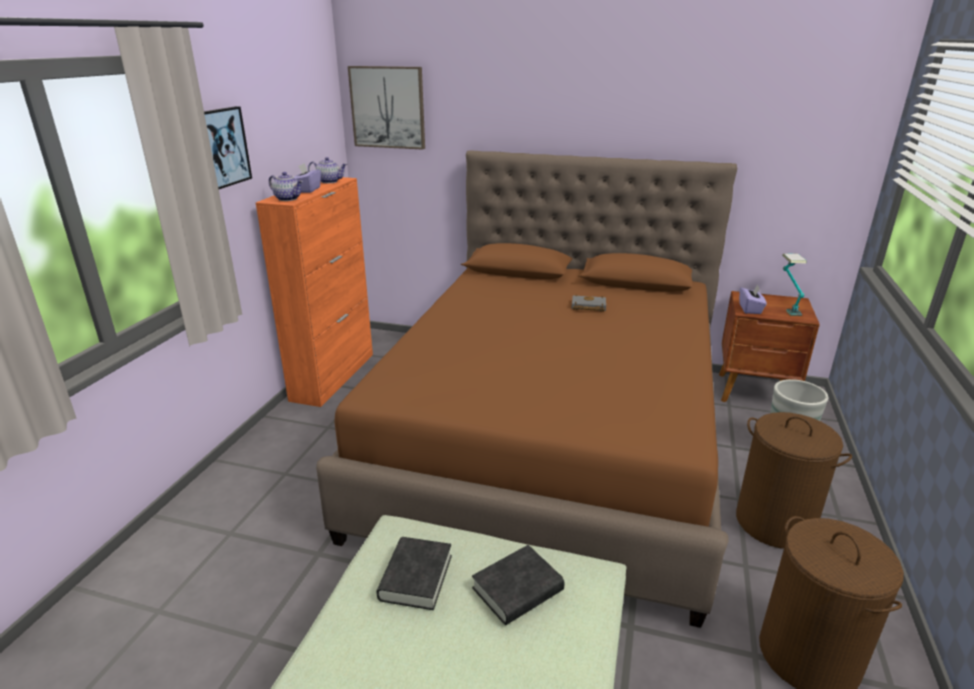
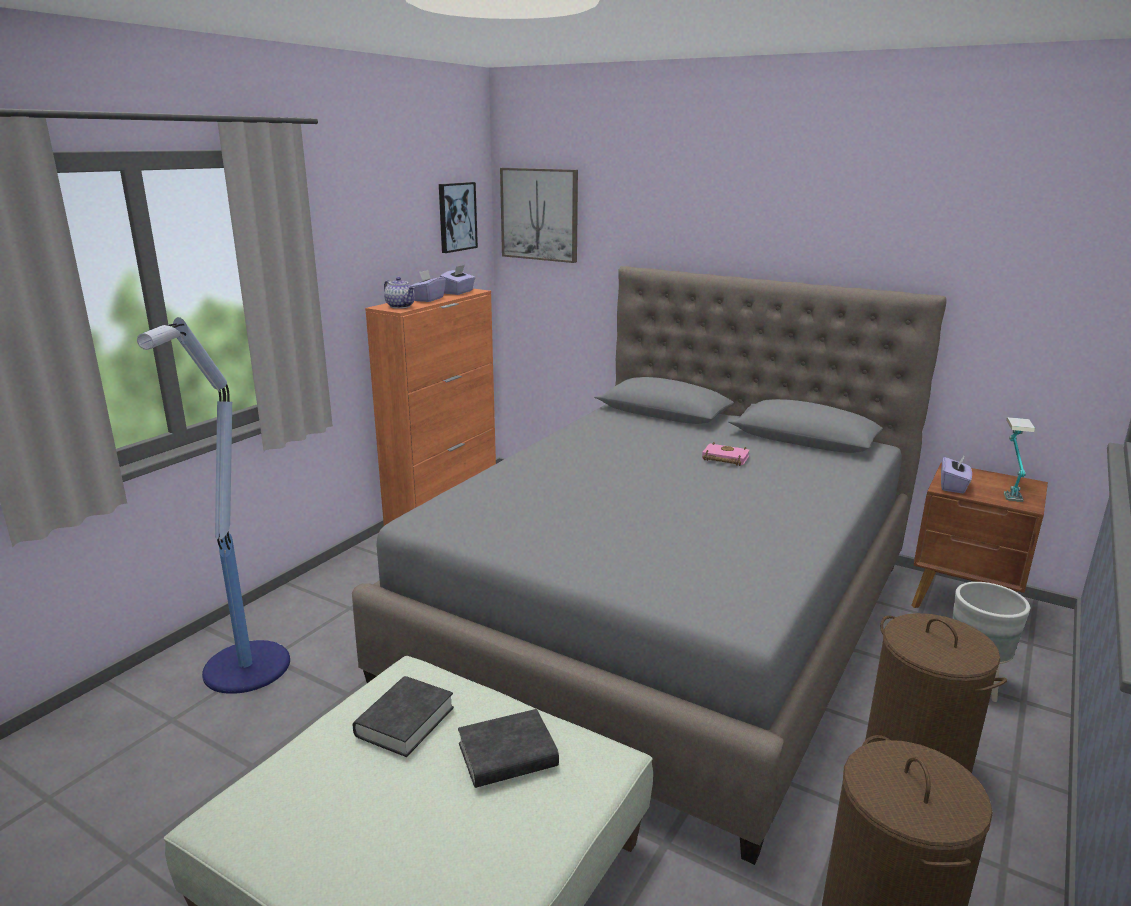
camera: 15 degrees right, 5 degrees down
(211, 548) = (245, 669): none -> floor lamp
(224, 147) = (335, 247): picture -> picture (456, 217)
(329, 181) = (458, 292): teapot -> purple tissue box
(552, 441) = (664, 620): brown bed -> grey bed
(587, 307) = (723, 459): grey book -> pink book

